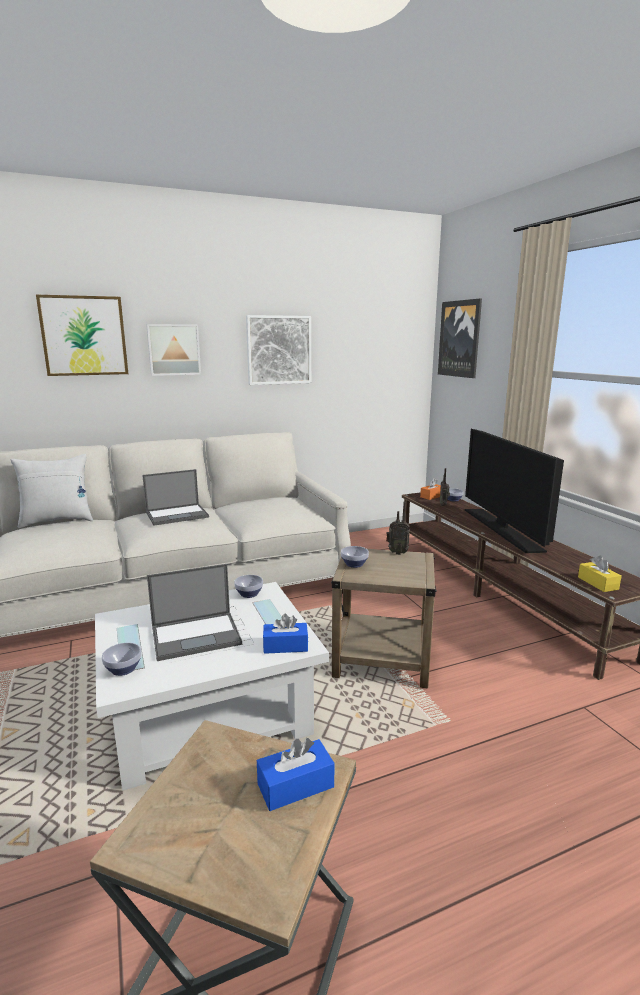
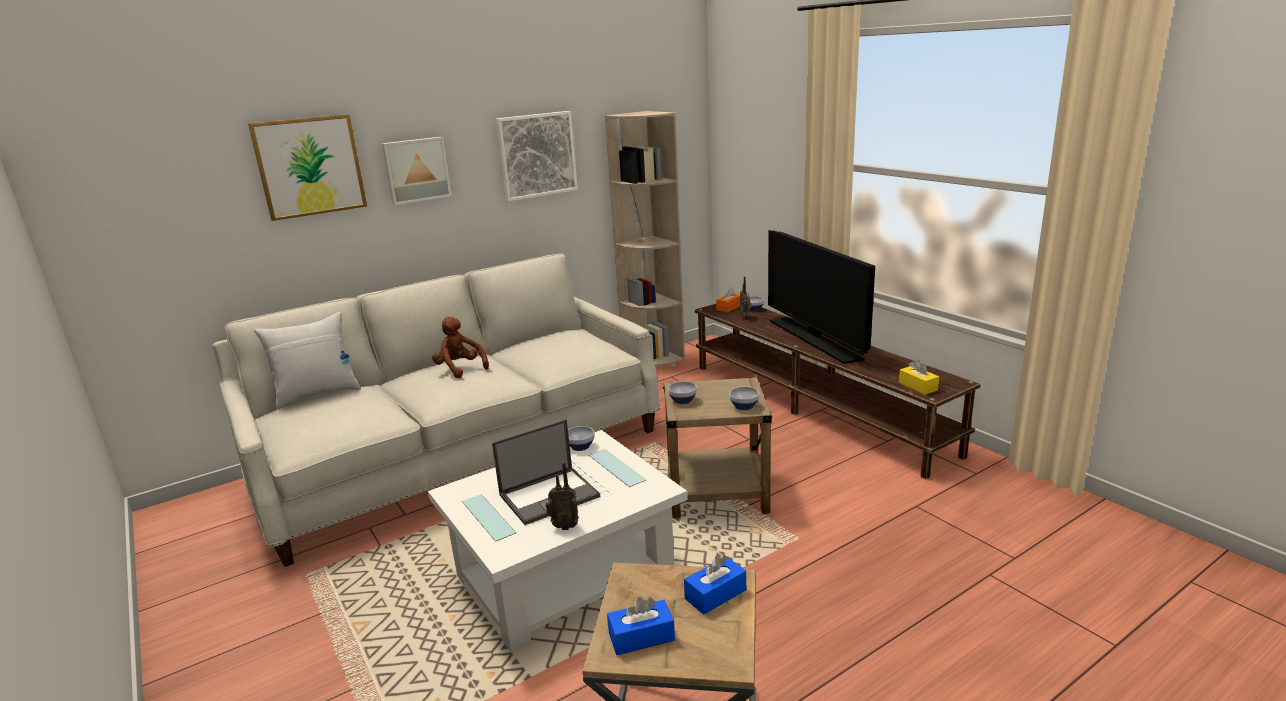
camera: 10 degrees left, 5 degrees up
(123, 670) = (497, 538): bowl -> bowl (744, 407)
(178, 515) = (460, 369): laptop -> brown plush toy
(285, 646) = (643, 491): blue tissue box -> blue tissue box (641, 637)
(364, 538) = (654, 364): none -> beige bookcase
(397, 552) = (720, 382): radio -> radio (564, 526)
(460, 339) = (742, 122): picture -> none

